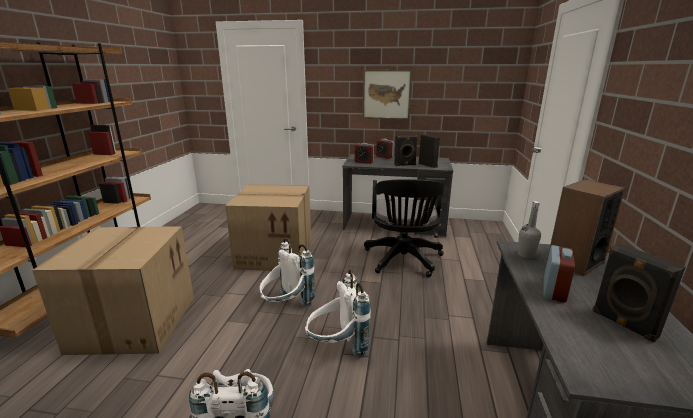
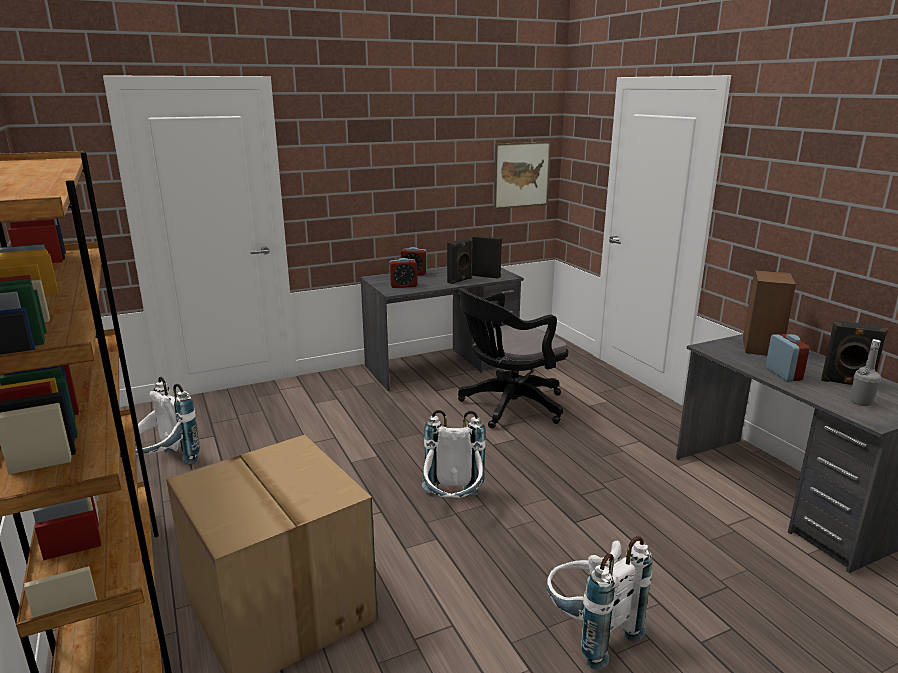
camera: 35 degrees left, 0 degrees up
(276, 254) = (343, 449): cardboard box -> none
(337, 348) = (563, 519): white backpack -> white backpack (164, 464)
(386, 94) = (403, 184): picture -> picture (521, 175)
(403, 261) = (508, 407): black office chair -> black office chair turned 90 degrees clockwise
(526, 255) = (725, 352): grey bottle -> grey bottle (861, 402)

